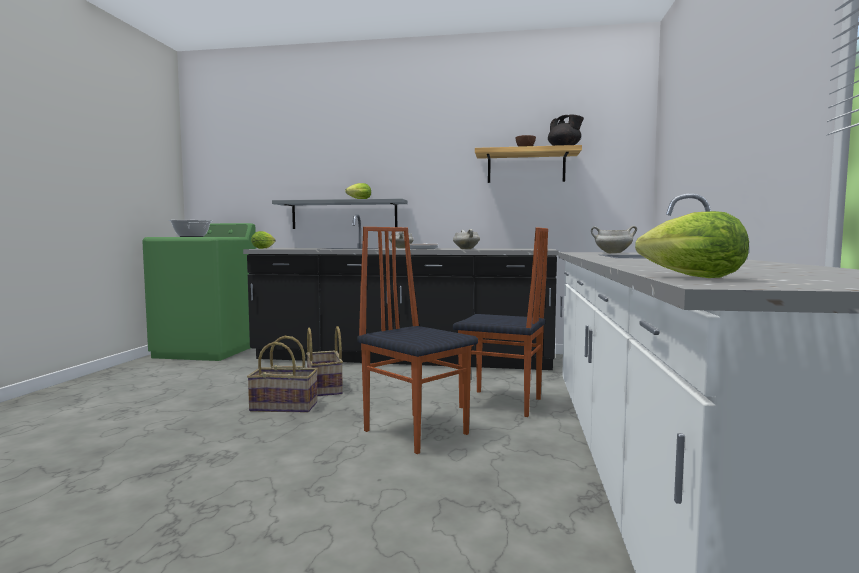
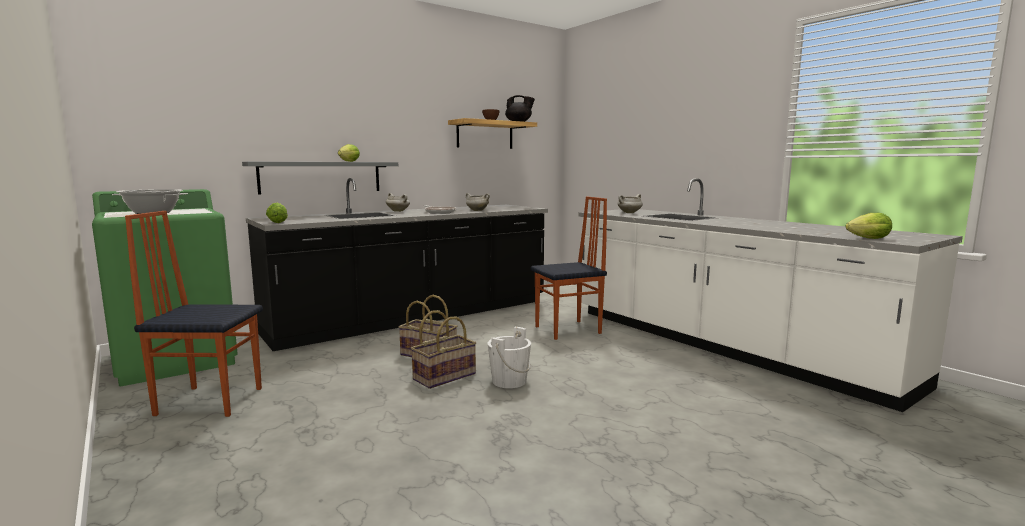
camera: 45 degrees left, 5 degrees up
(310, 427) = (509, 381): none -> white bucket
(416, 431) = (574, 360): chair -> chair (210, 401)

